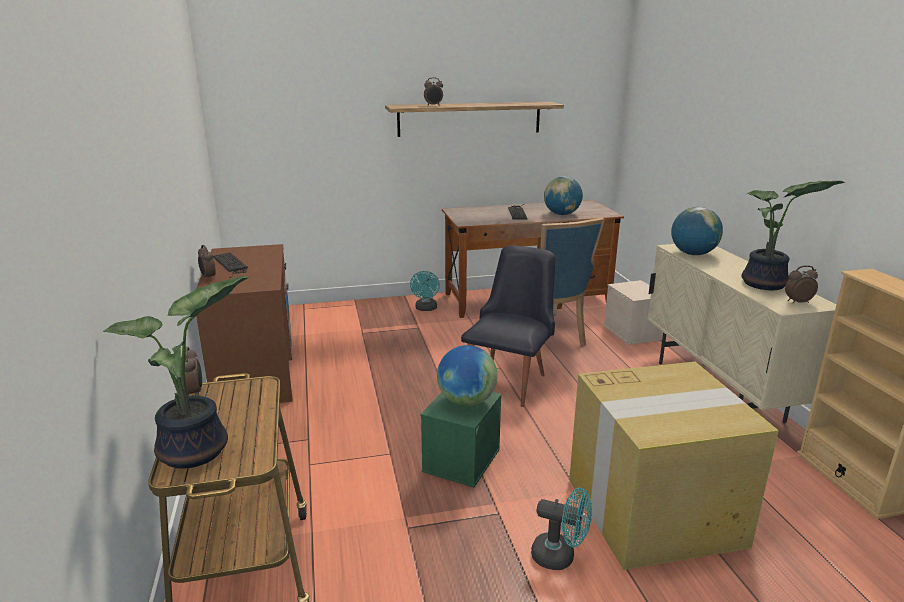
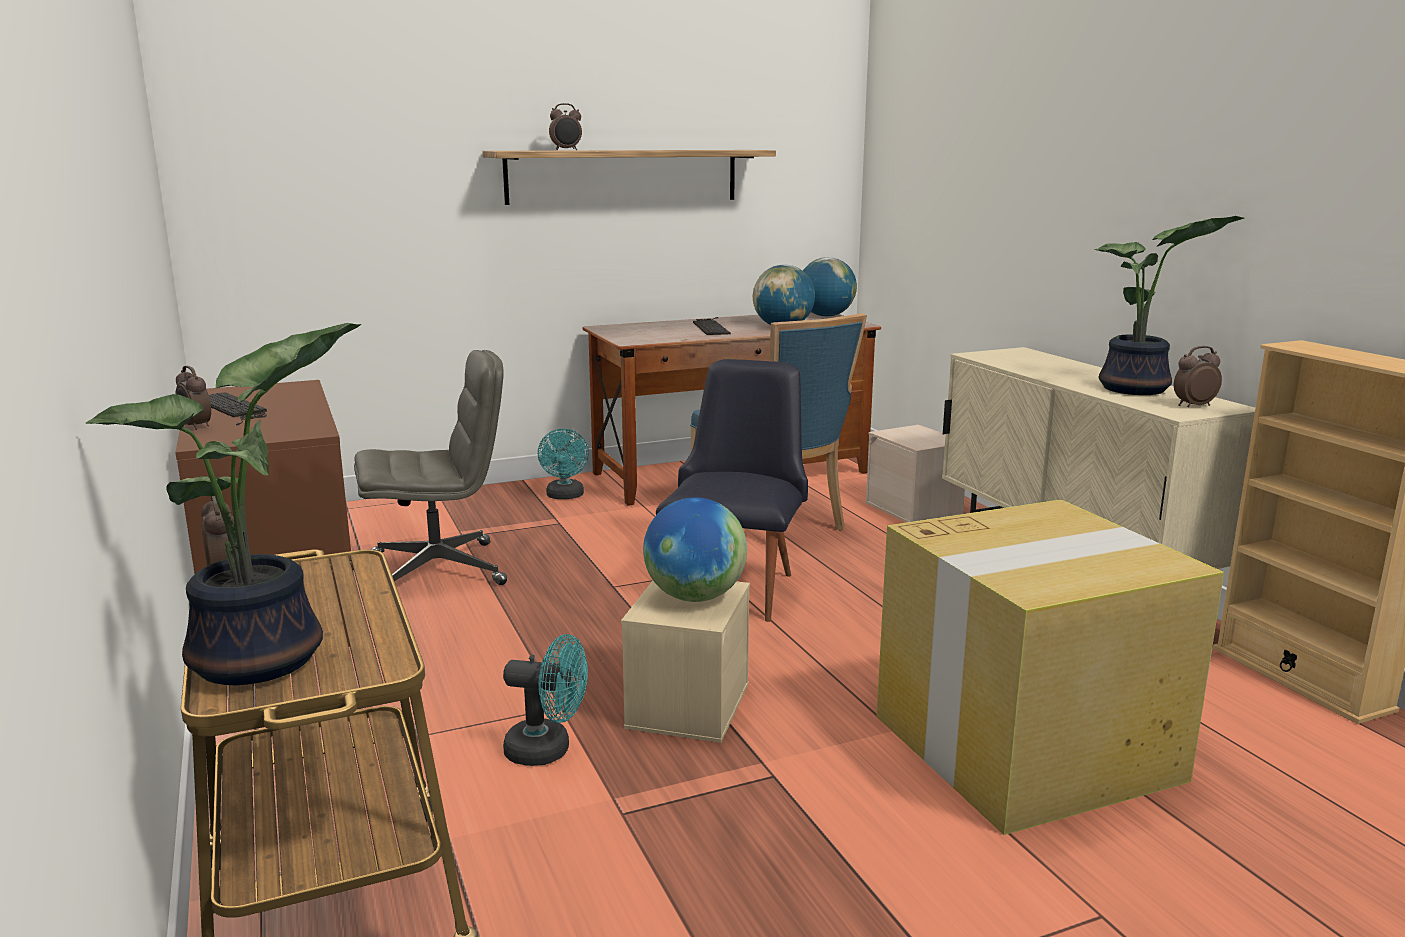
camera: 10 degrees left, 5 degrees down
(344, 355) = (439, 570): none -> grey office chair
(461, 459) = (687, 704): green storage box -> beige storage box
(560, 557) = (896, 828): turquoise fan -> turquoise fan (548, 750)
(693, 254) = (1011, 361): globe -> globe (826, 316)

